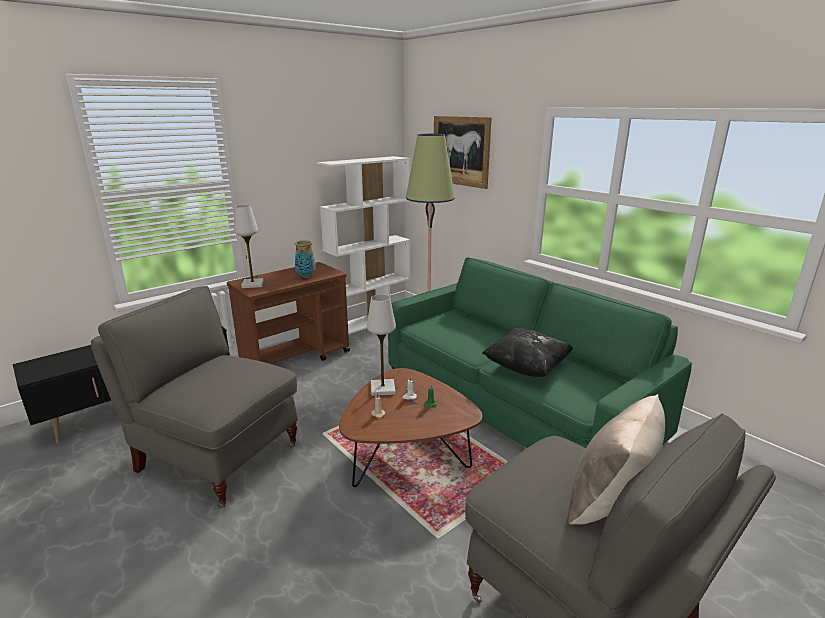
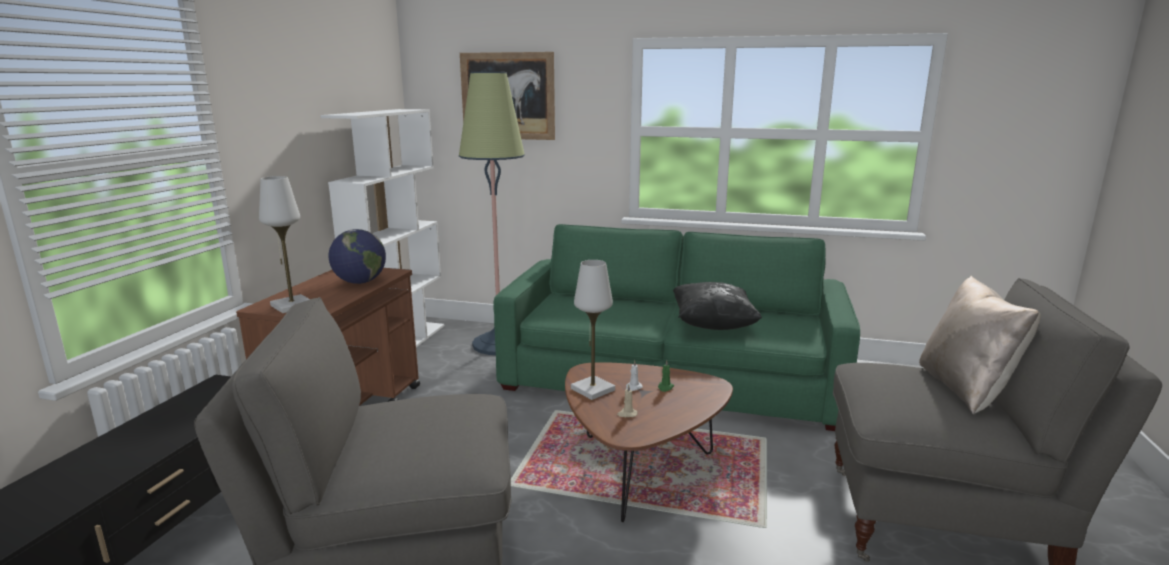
camera: 35 degrees left, 5 degrees down
(306, 276) = (360, 282): vase -> globe

